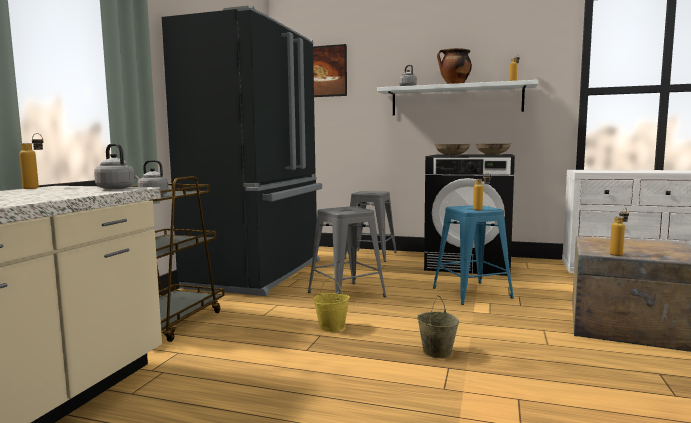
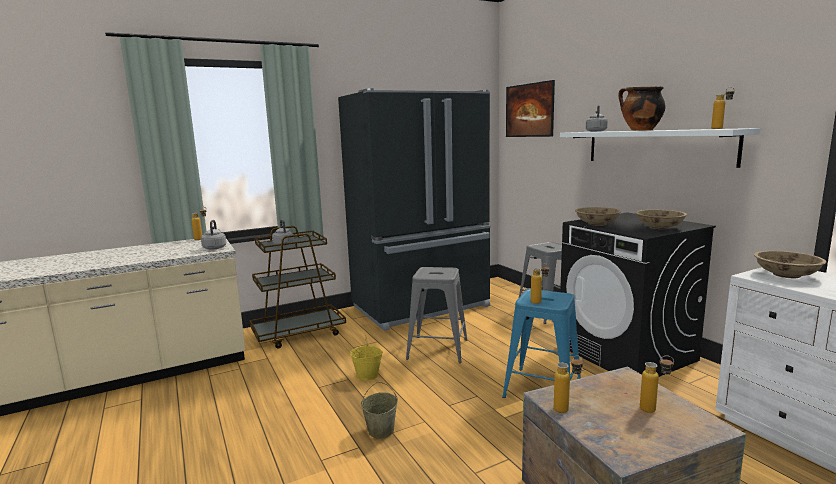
camera: 45 degrees right, 5 degrees up
(591, 170) = (786, 275): none -> beige bowl
(641, 244) = (654, 410): none -> bottle

